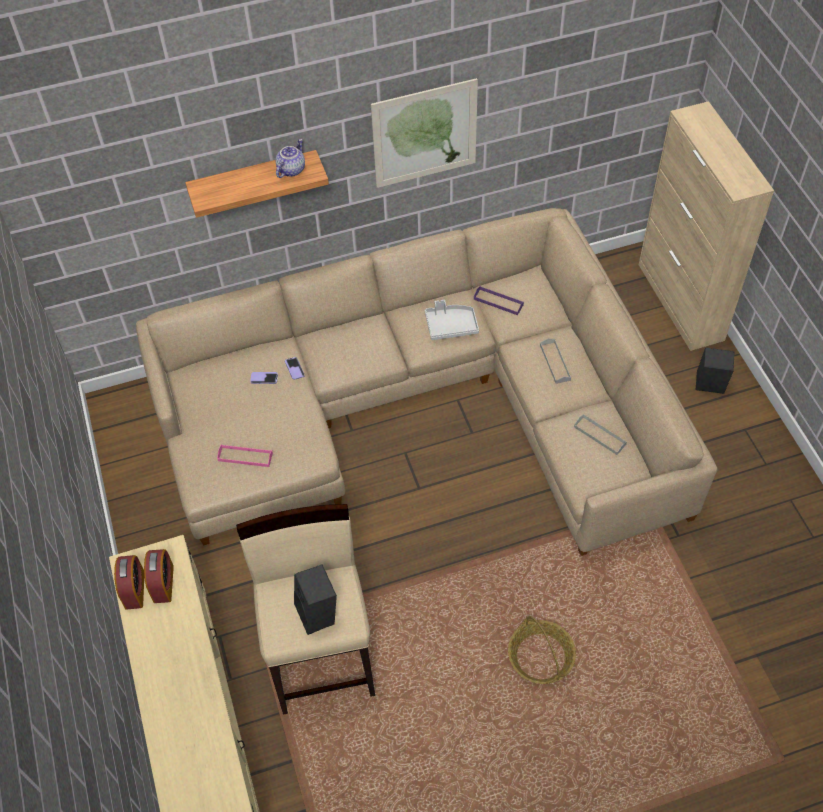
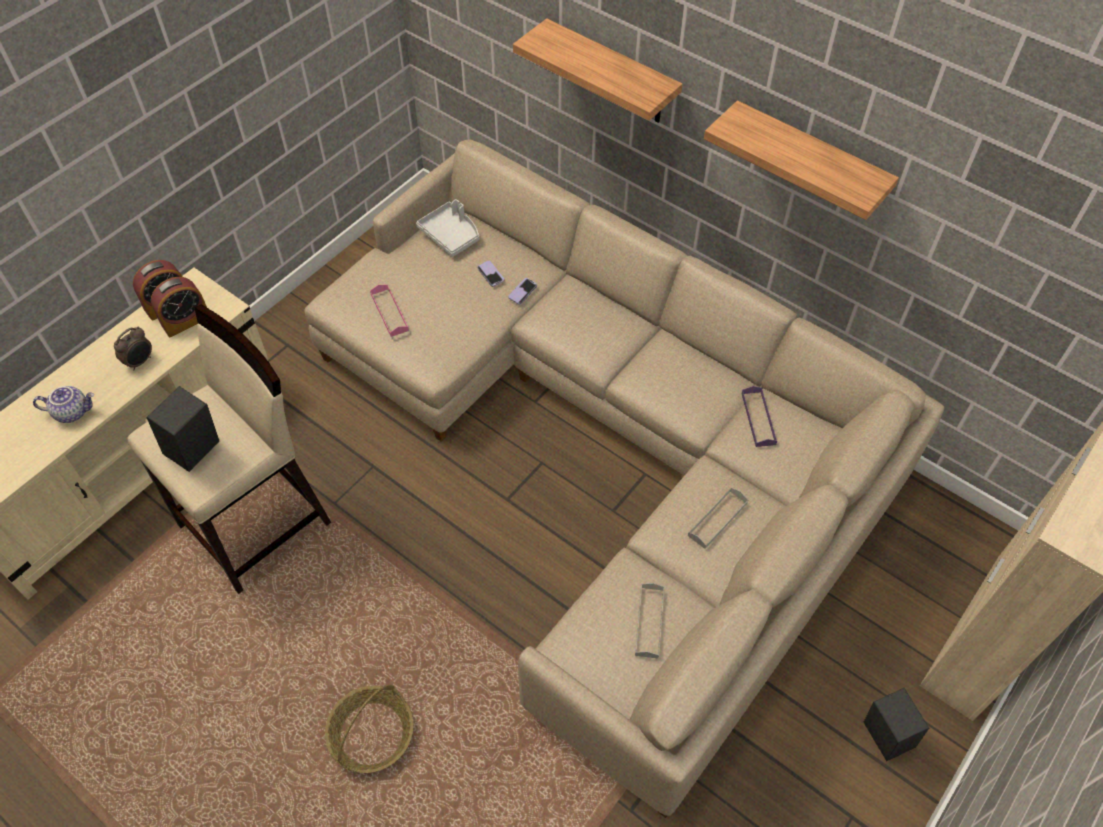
camera: 55 degrees right, 0 degrees up
(179, 631) = (140, 362): none -> alarm clock
(291, 169) = (634, 79): teapot -> teapot (73, 411)
(425, 133) = (809, 161): picture -> shelf
(451, 326) = (686, 392): grey tray -> grey tray (451, 235)

